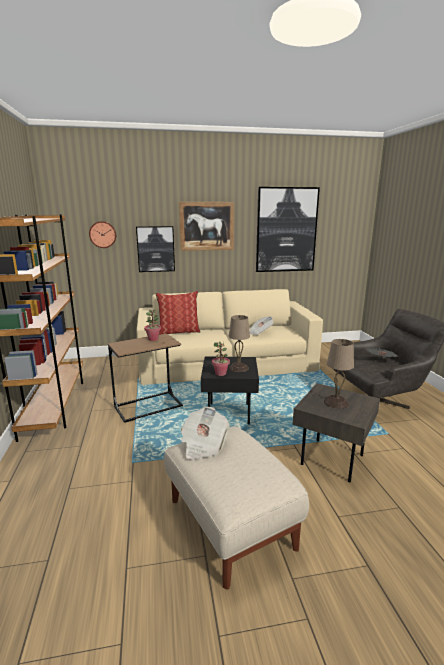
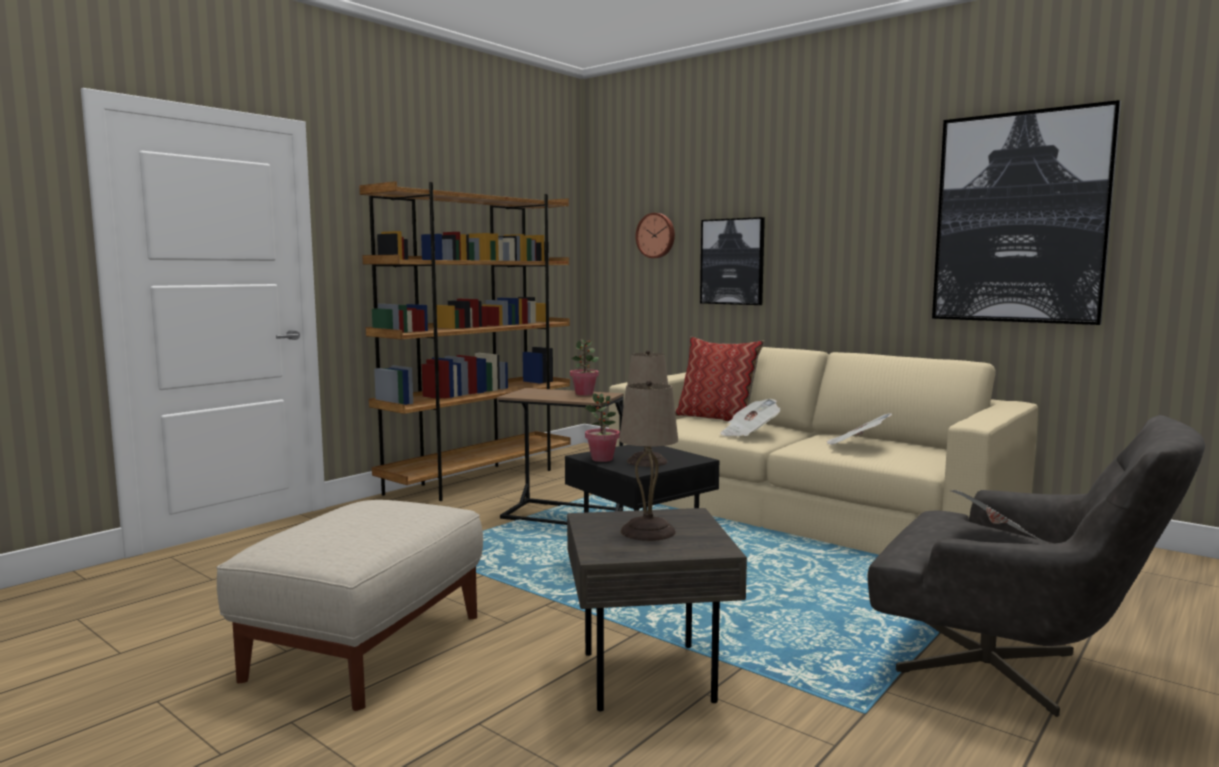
camera: 50 degrees right, 10 degrees down
(203, 445) = (380, 502): newspaper -> newspaper (749, 433)
(207, 226) = (828, 215): picture -> none

